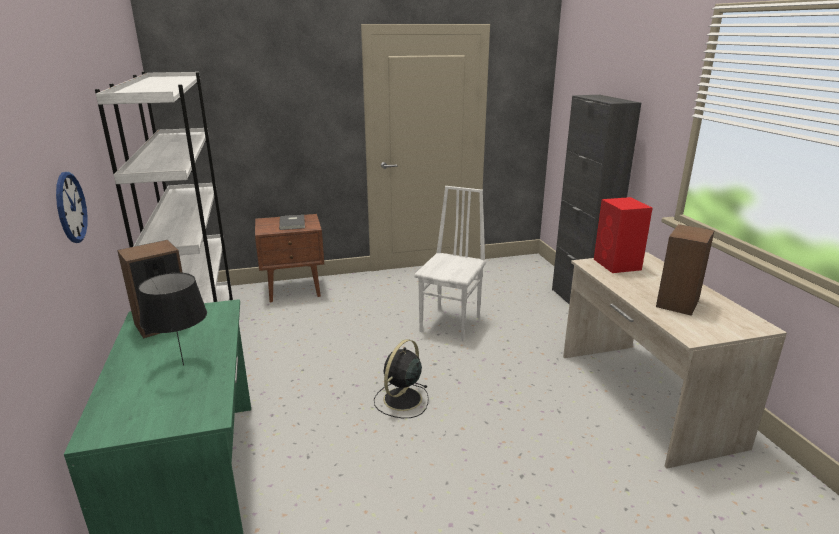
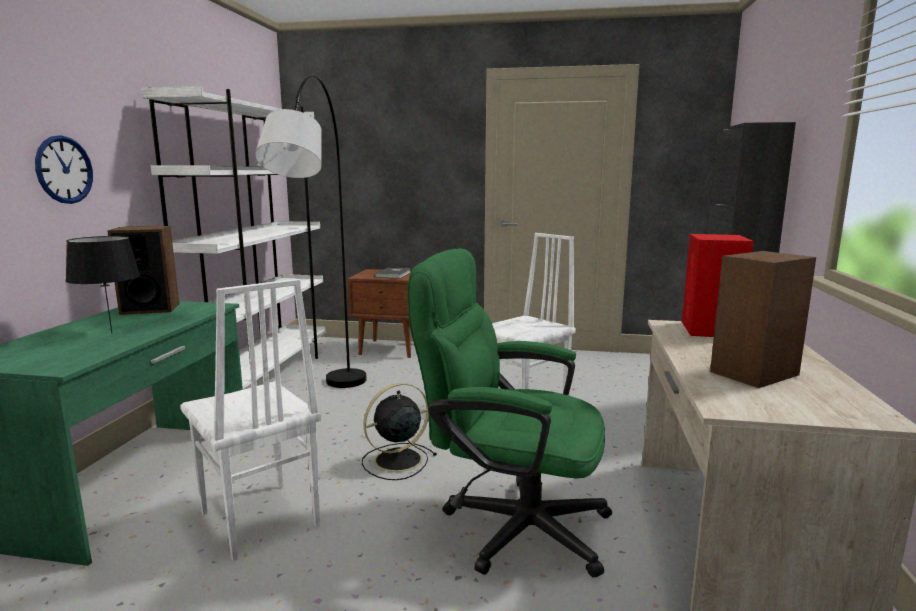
camera: 25 degrees right, 10 degrees down
(302, 368) = (328, 411): none -> grey floor lamp
(346, 482) = (258, 520): none -> white chair
(521, 427) = (510, 524): none -> green office chair

